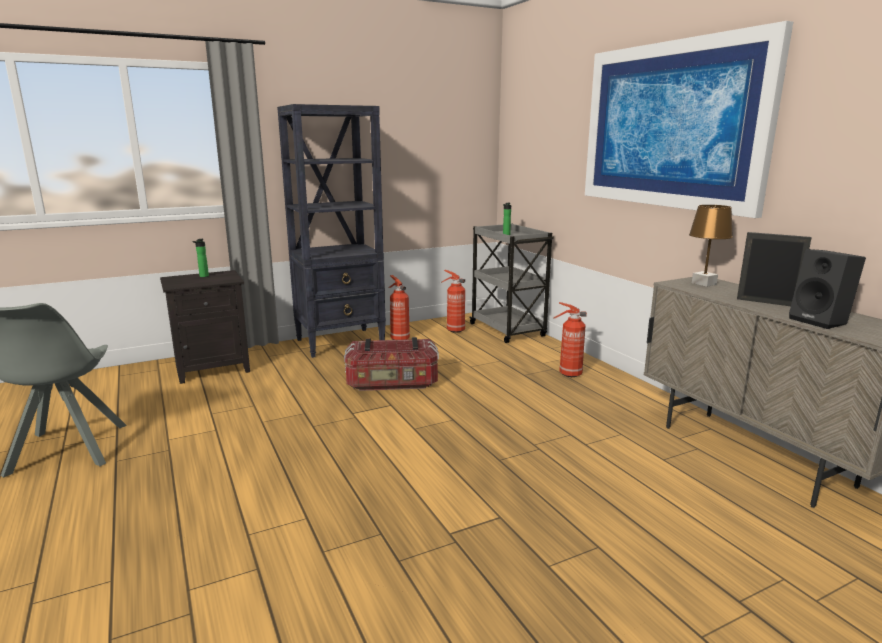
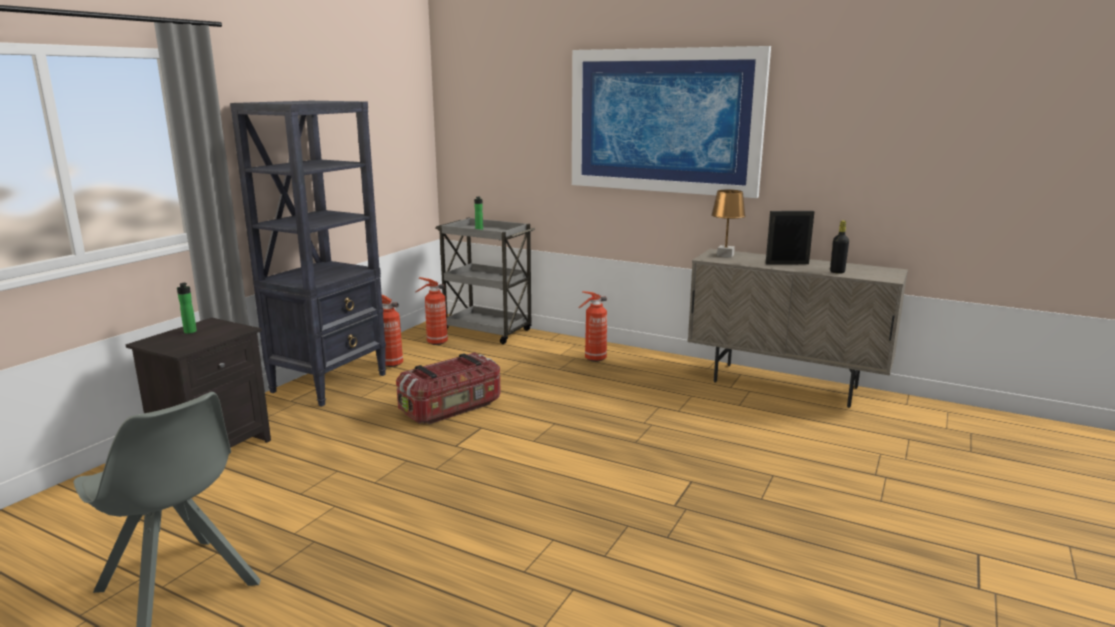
camera: 35 degrees left, 0 degrees up
(821, 321) = (837, 272): black speaker -> black bottle

